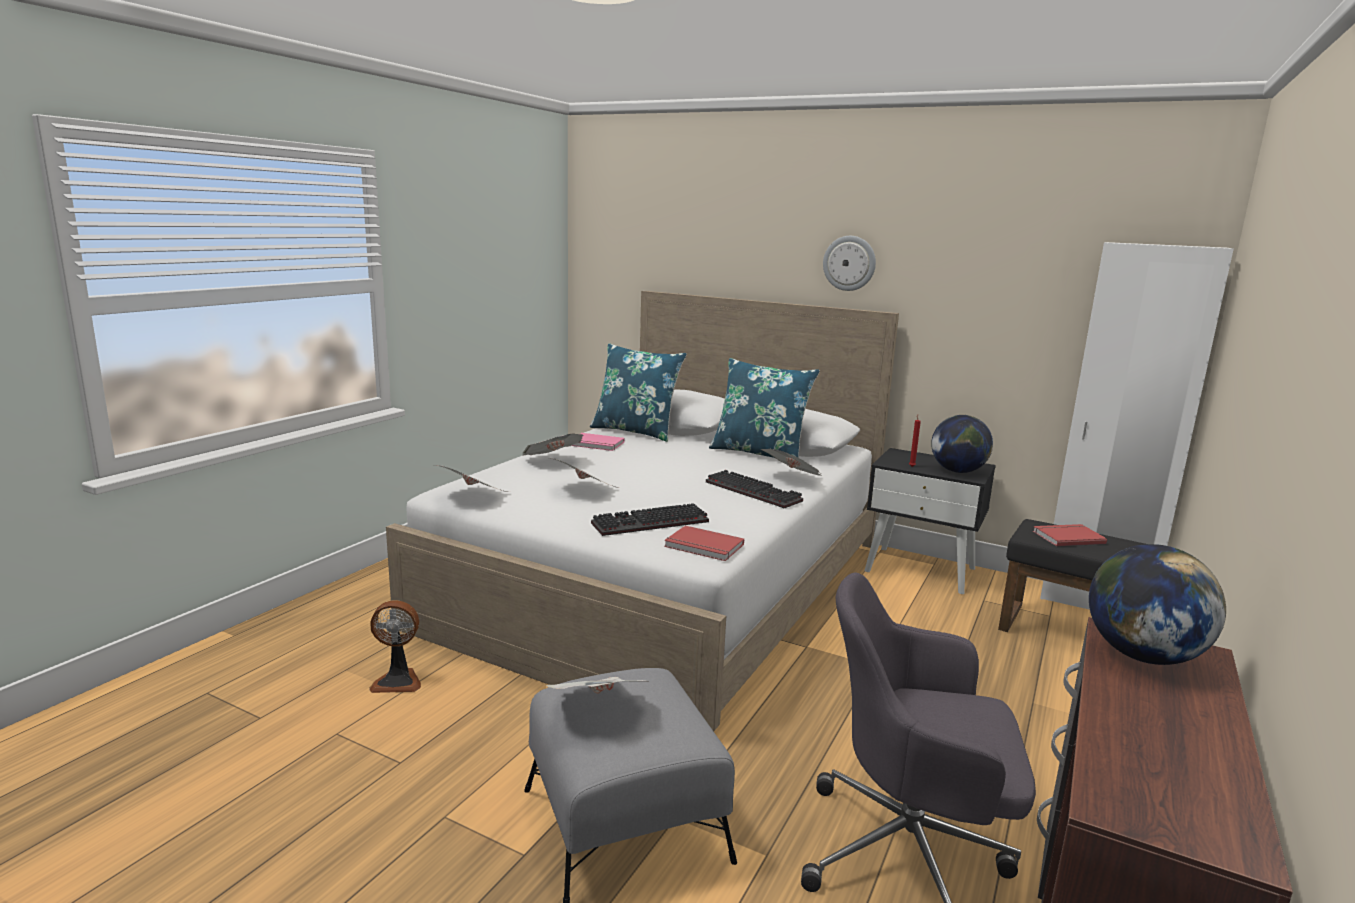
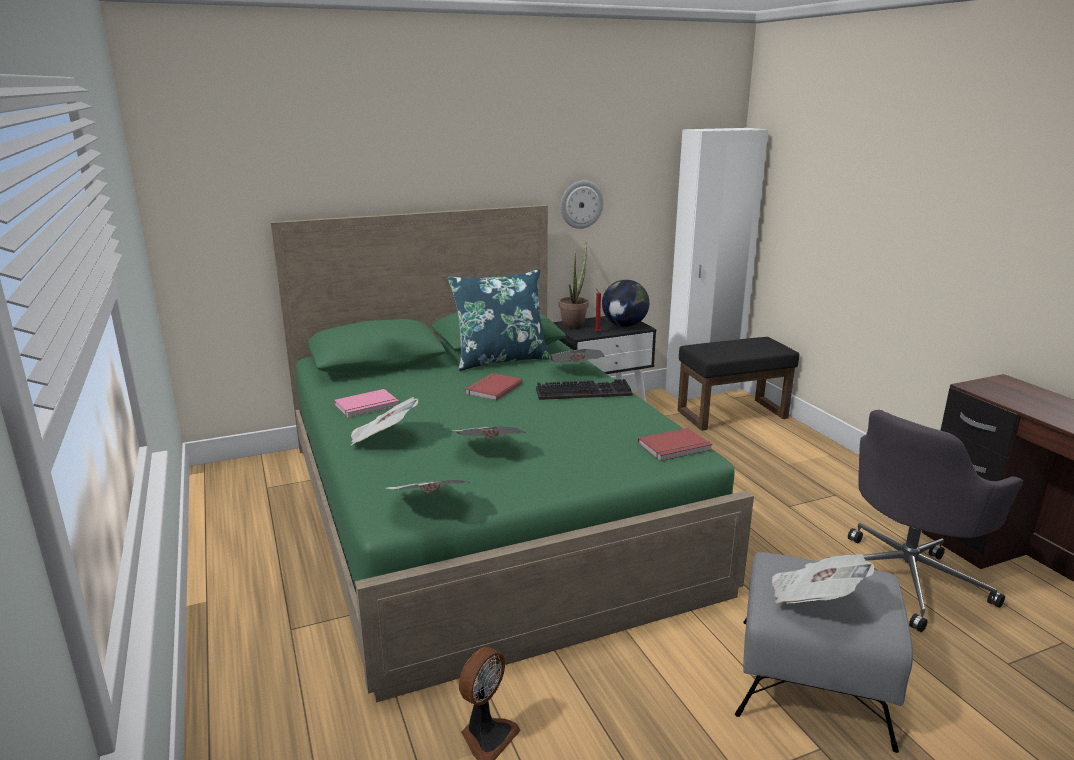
camera: 50 degrees left, 5 degrees up
(636, 431) = (361, 379): blue pillow -> none
(649, 524) = (604, 450): keyboard -> none
(666, 581) = (485, 510): white bed -> green bed
(849, 263) = (495, 164): wall clock -> wall clock (581, 204)
(909, 455) = (574, 324): none -> potted plant
(1067, 537) = (722, 349): red book -> red book (492, 388)
(1142, 656) = (1005, 392): globe -> none

